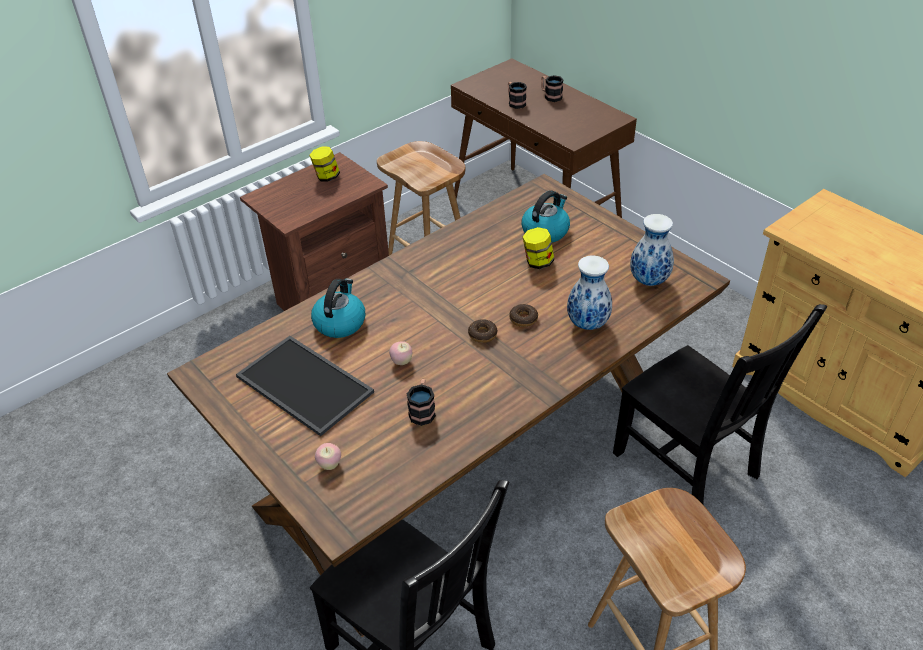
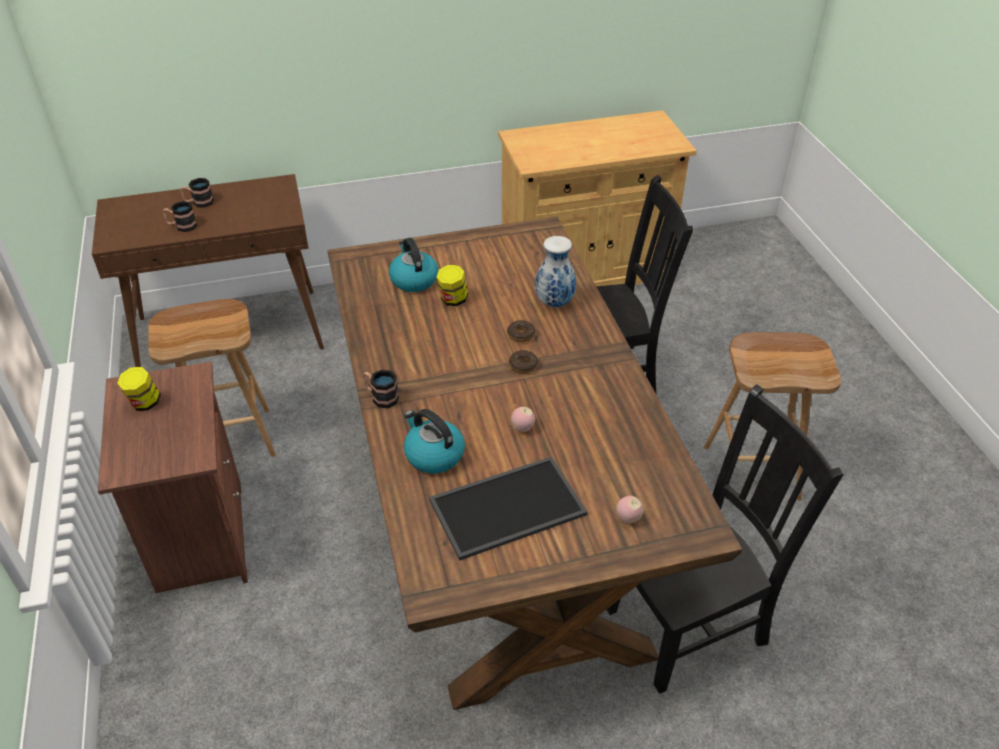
camera: 65 degrees left, 0 degrees up
(422, 410) = (595, 434): mug -> mug (381, 397)
(648, 281) = (527, 253): vase -> none

